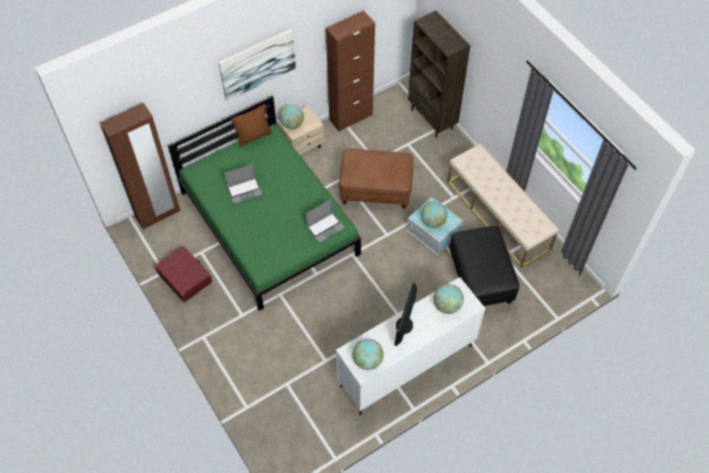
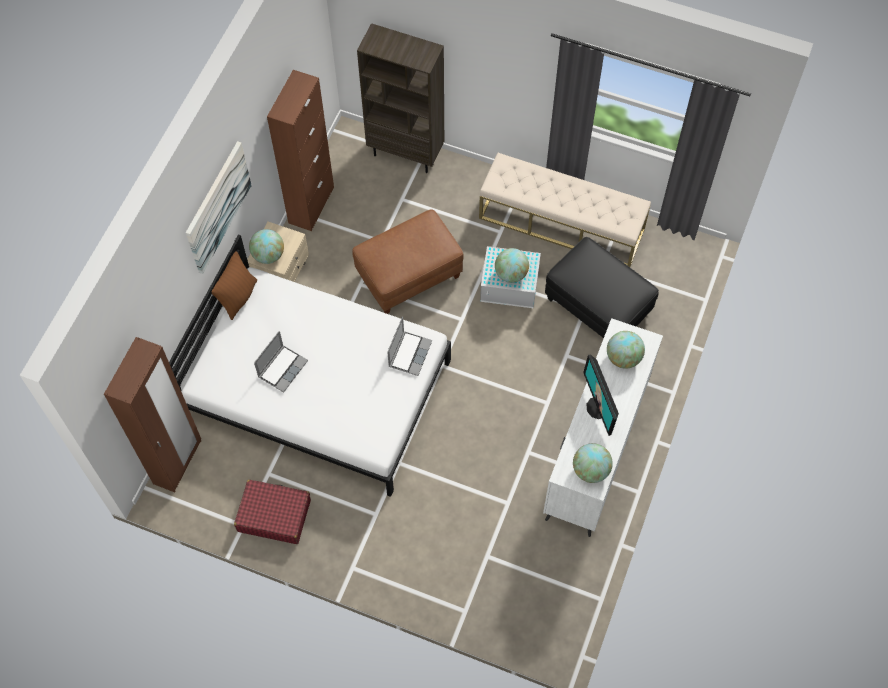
camera: 35 degrees left, 5 degrees up
(269, 223) = (319, 389): green bed -> white bed

